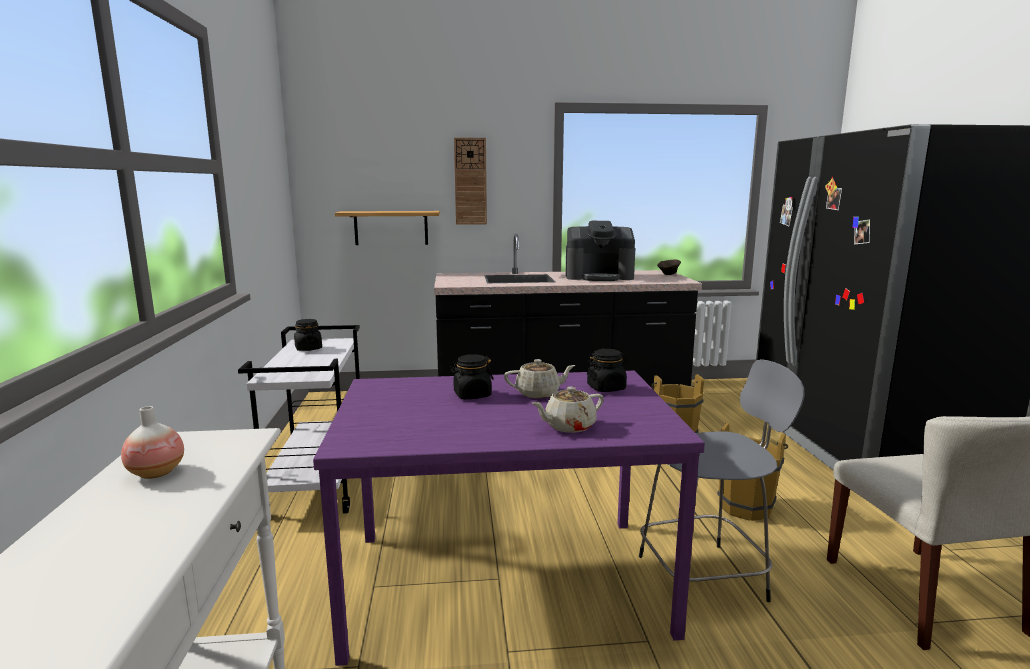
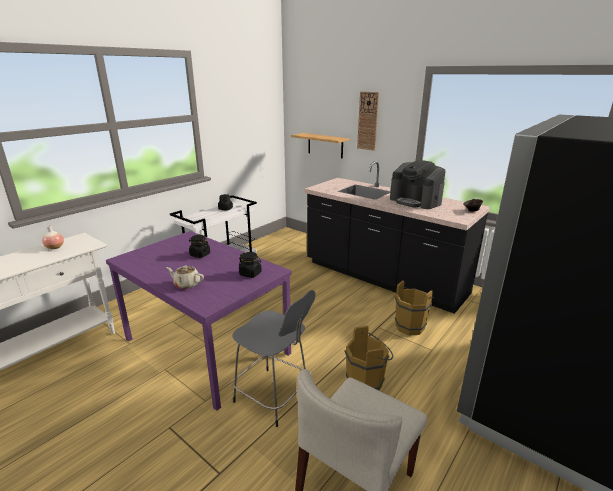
camera: 45 degrees right, 10 degrees up
(538, 393) = (221, 264): beige teapot -> none

